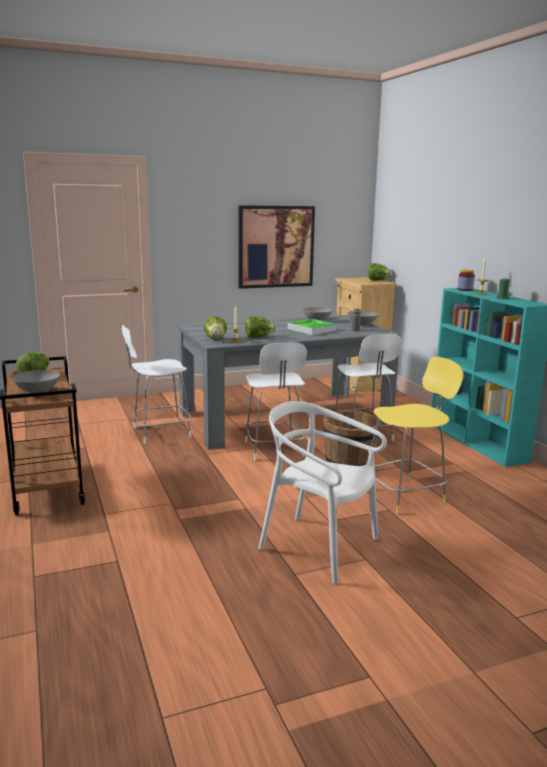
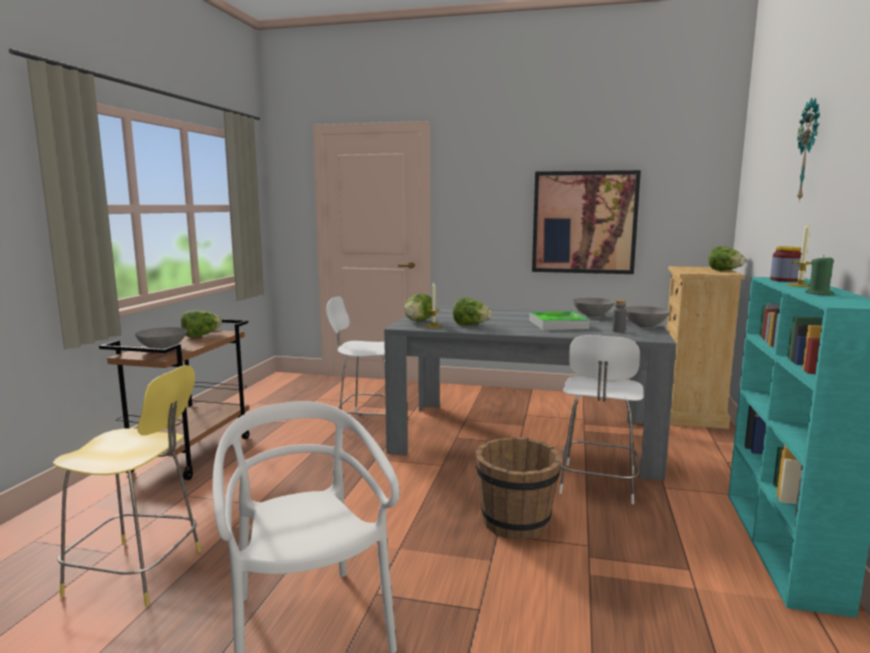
camera: 35 degrees right, 5 degrees down
(274, 449) = (455, 473): white stool -> none
(406, 495) = (538, 595): yellow stool -> yellow stool (139, 572)
(457, 208) = (810, 150): none -> wall clock

